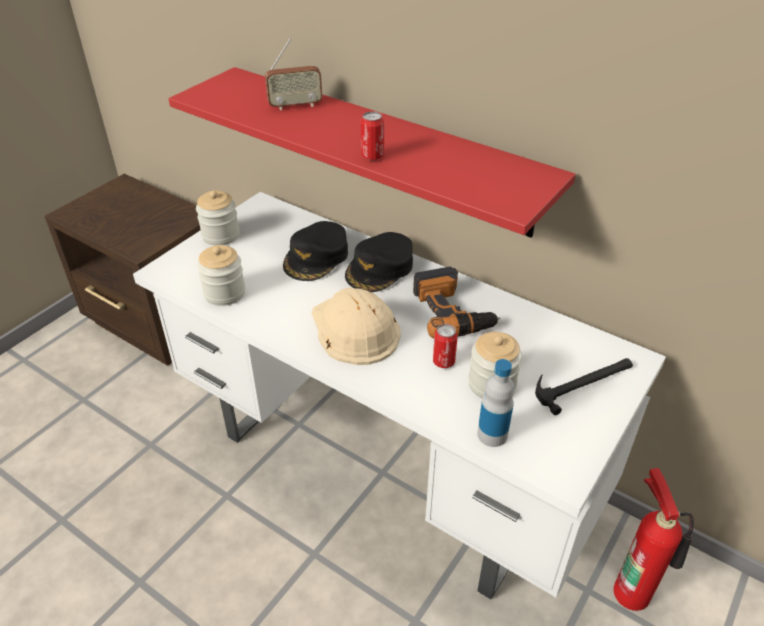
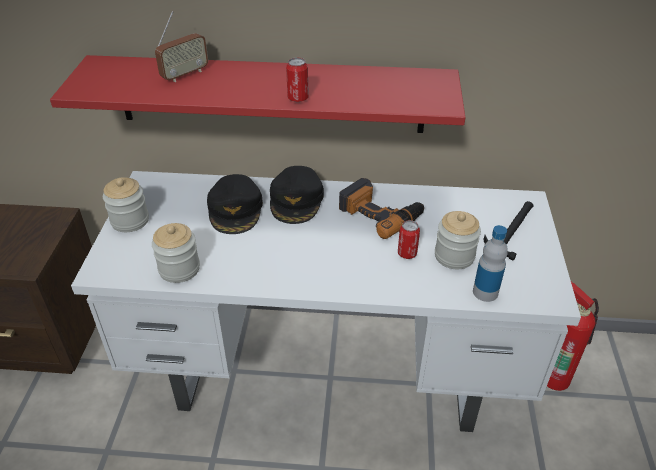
camera: 30 degrees left, 0 degrees up
(354, 329) = (318, 256): beige hard hat -> none

